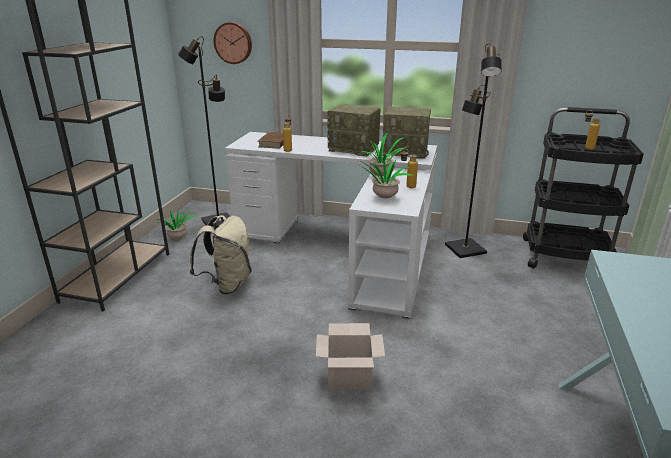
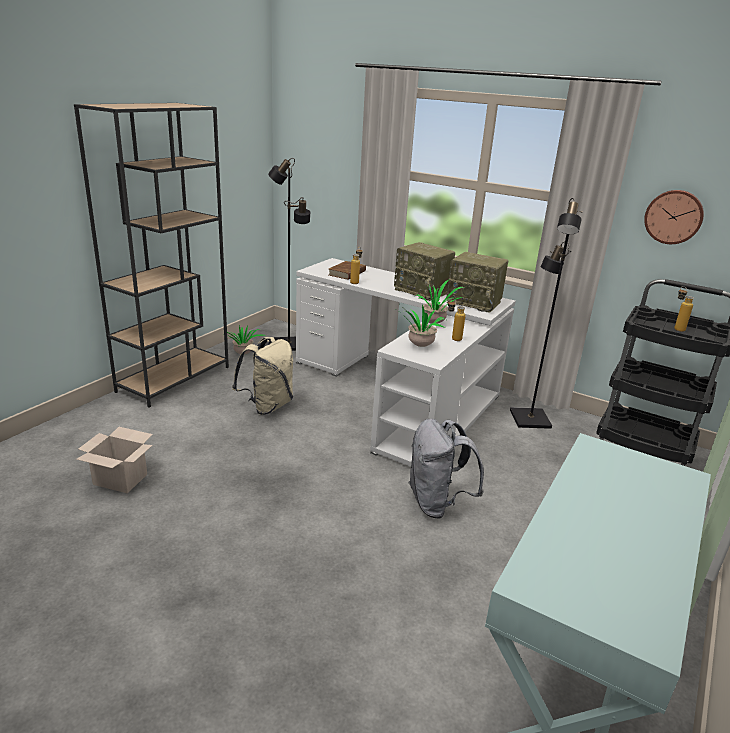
camera: 15 degrees right, 0 degrees up
(233, 43) = (329, 166): wall clock -> wall clock (673, 216)
(350, 377) = (337, 514): cardboard box -> cardboard box (122, 479)
(433, 343) = (437, 503): none -> grey backpack

